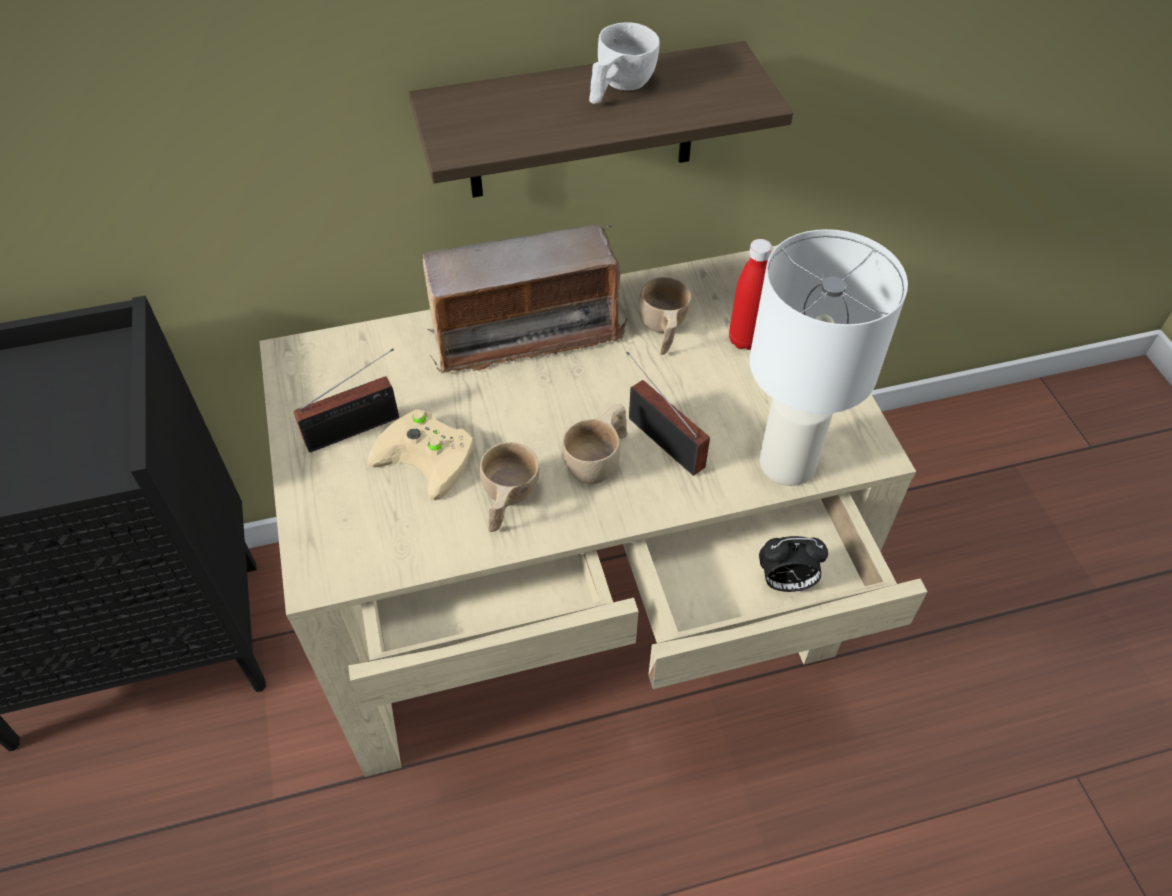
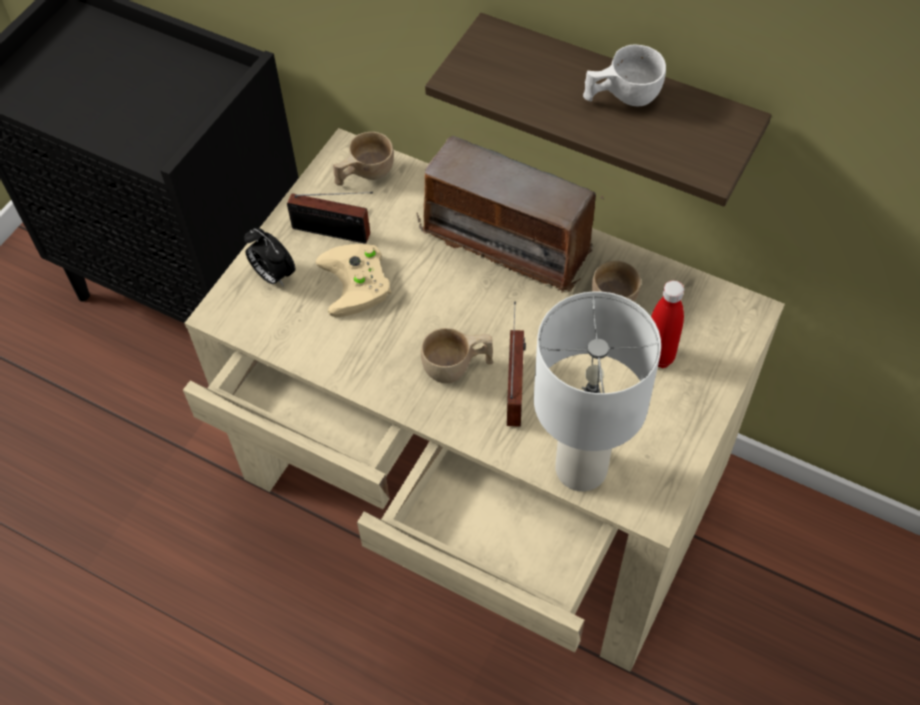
camera: 45 degrees right, 5 degrees up
(506, 501) = (371, 350): beige cup -> beige cup (364, 175)
(785, 582) = (517, 552): alarm clock -> alarm clock (273, 275)

